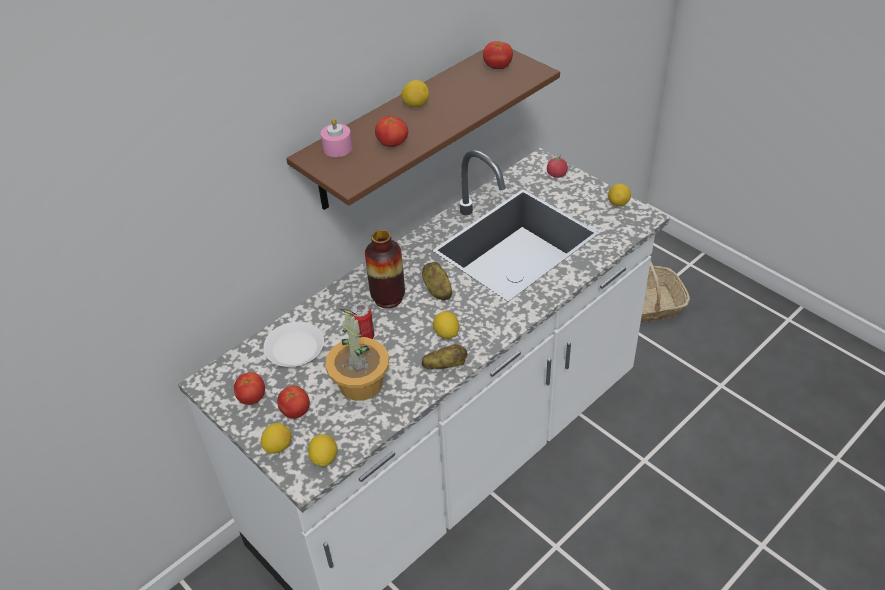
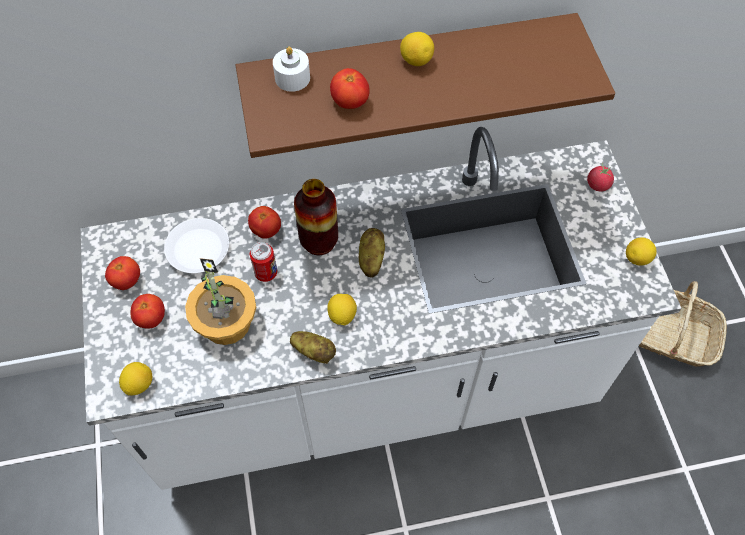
camera: 30 degrees right, 15 degrees up
(278, 446) = (112, 346): lemon -> none
(337, 148) = (292, 78): pink candle -> white candle
(498, 67) = (547, 51): tomato -> tomato (266, 230)

